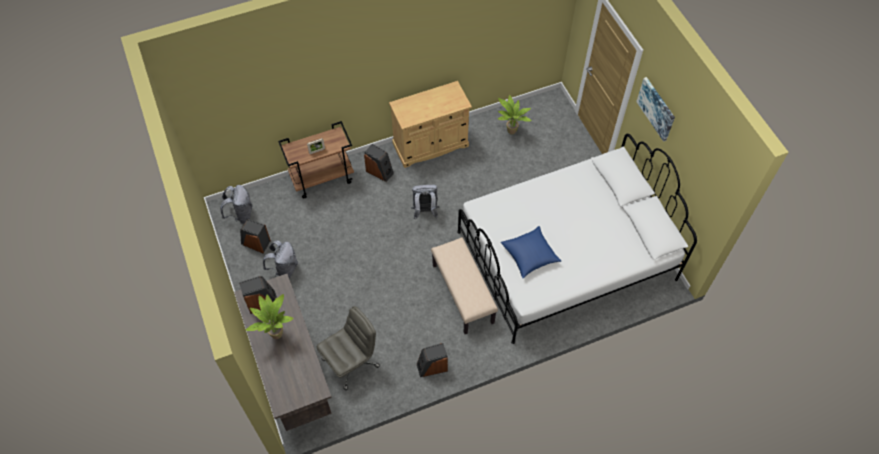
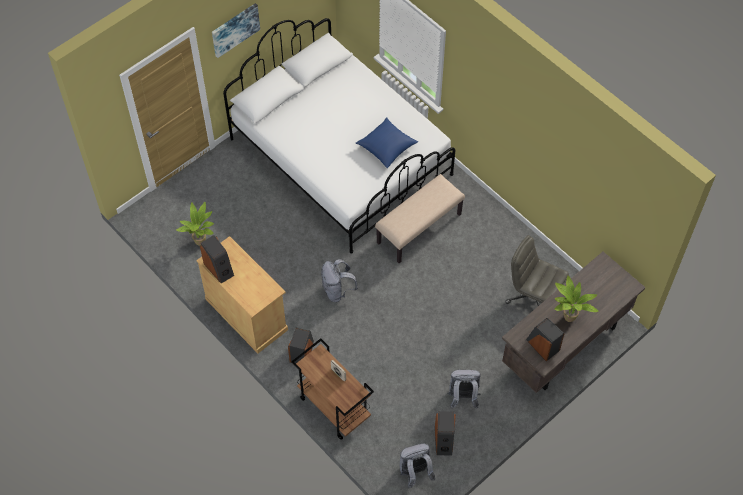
camera: 110 degrees left, 0 degrees up
(432, 367) = (505, 230): speaker -> speaker (219, 268)

